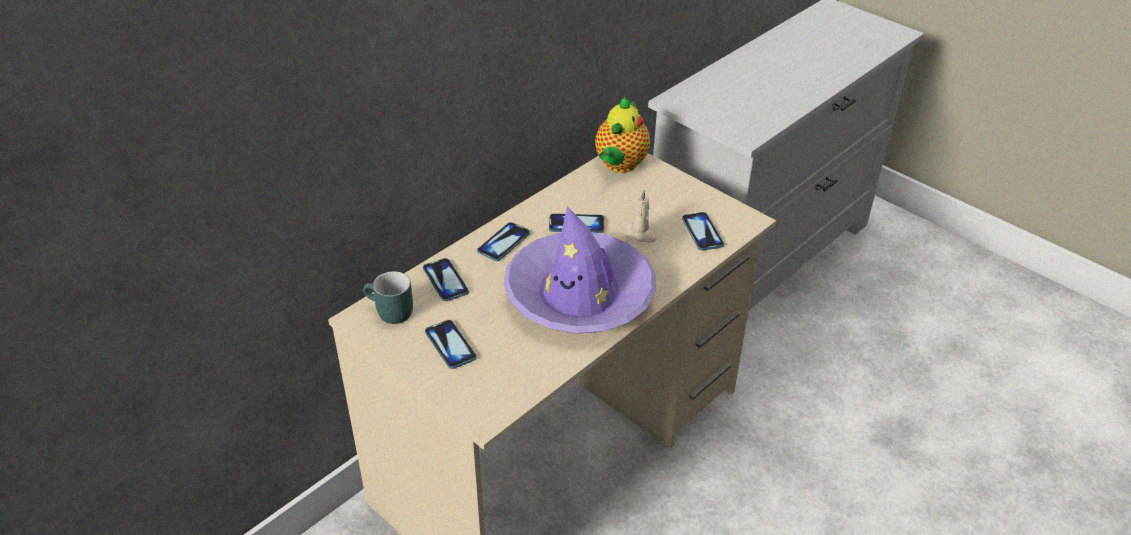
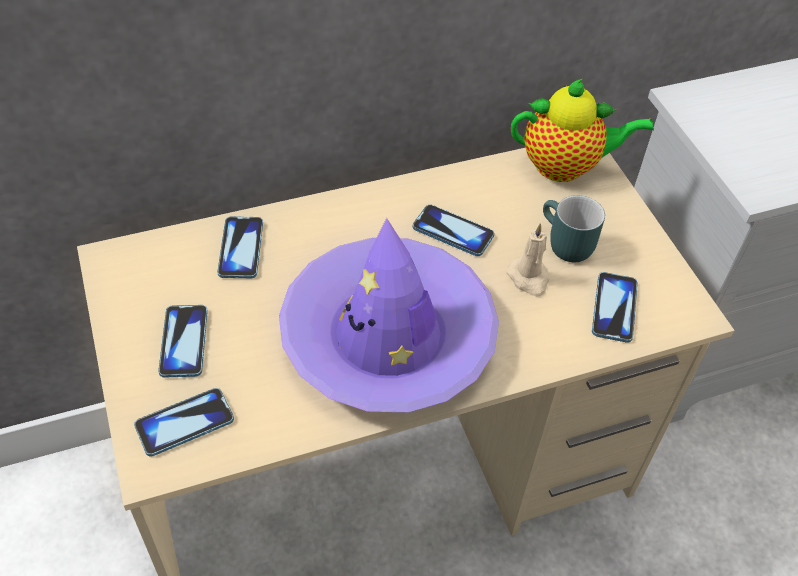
camera: 25 degrees right, 10 degrees up
(389, 313) = (146, 266): turquoise mug -> turquoise mug (563, 244)
(504, 243) = (345, 223): phone -> phone (184, 423)
(619, 165) = (565, 166): teapot -> teapot turned 135 degrees counterclockwise

